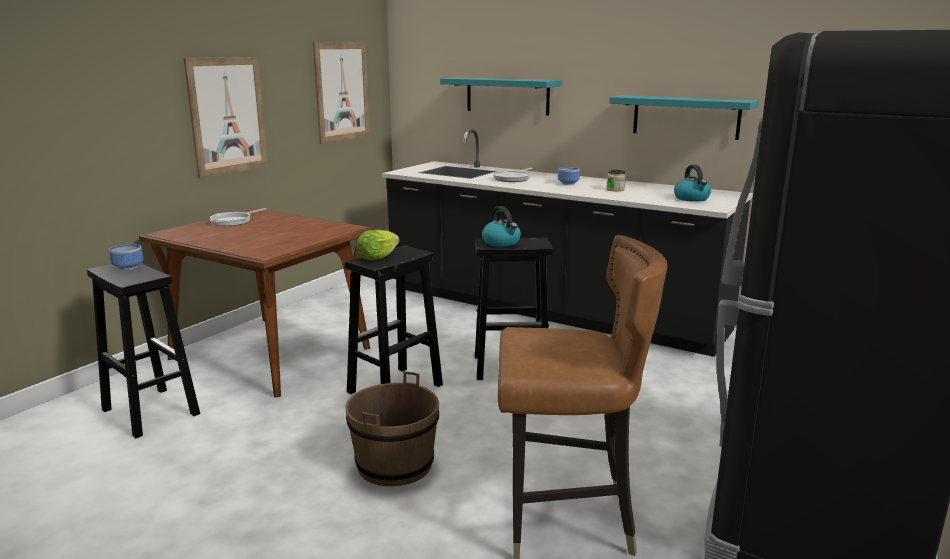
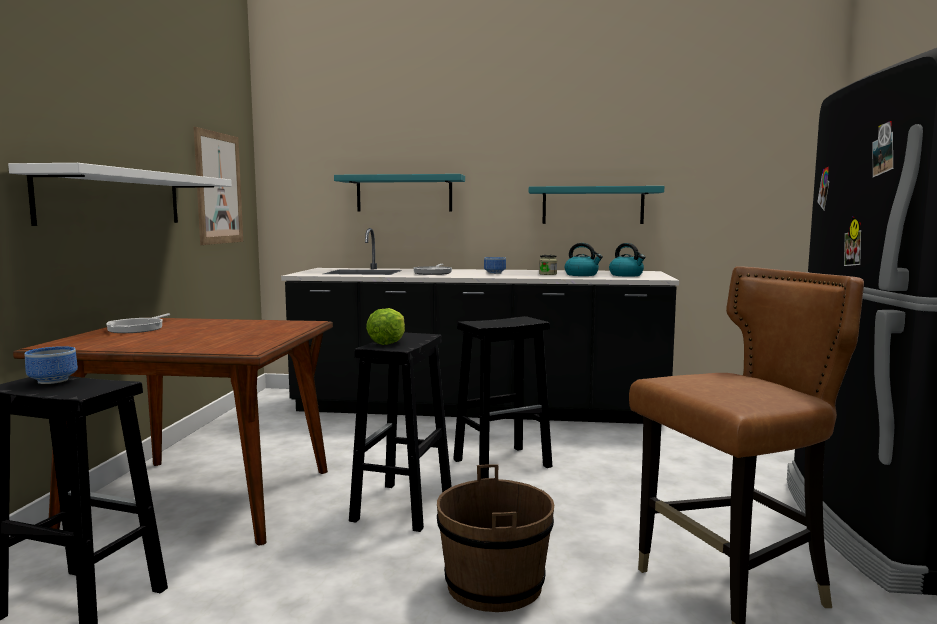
camera: 25 degrees left, 10 degrees down
(227, 116) = (113, 198): picture -> white shelf
(502, 242) = (492, 322): kettle -> kettle (582, 275)

